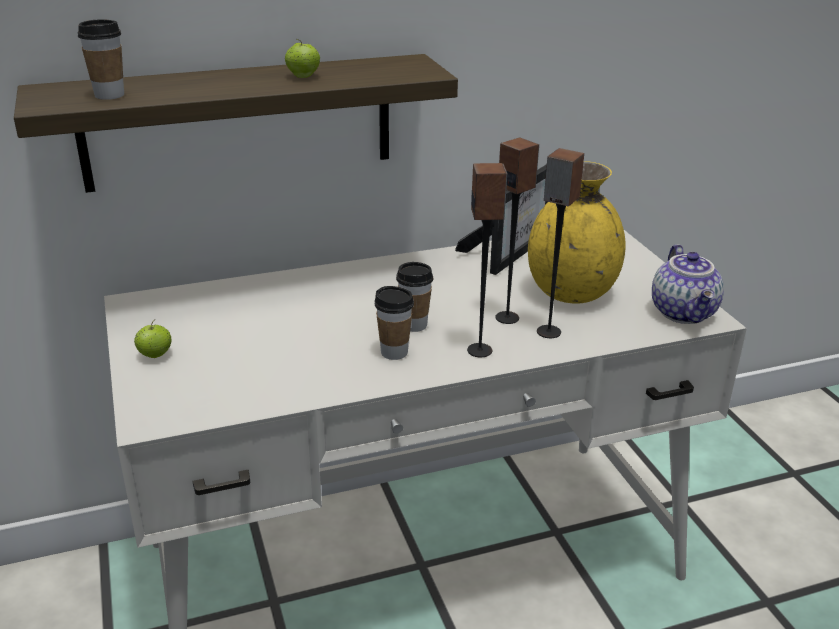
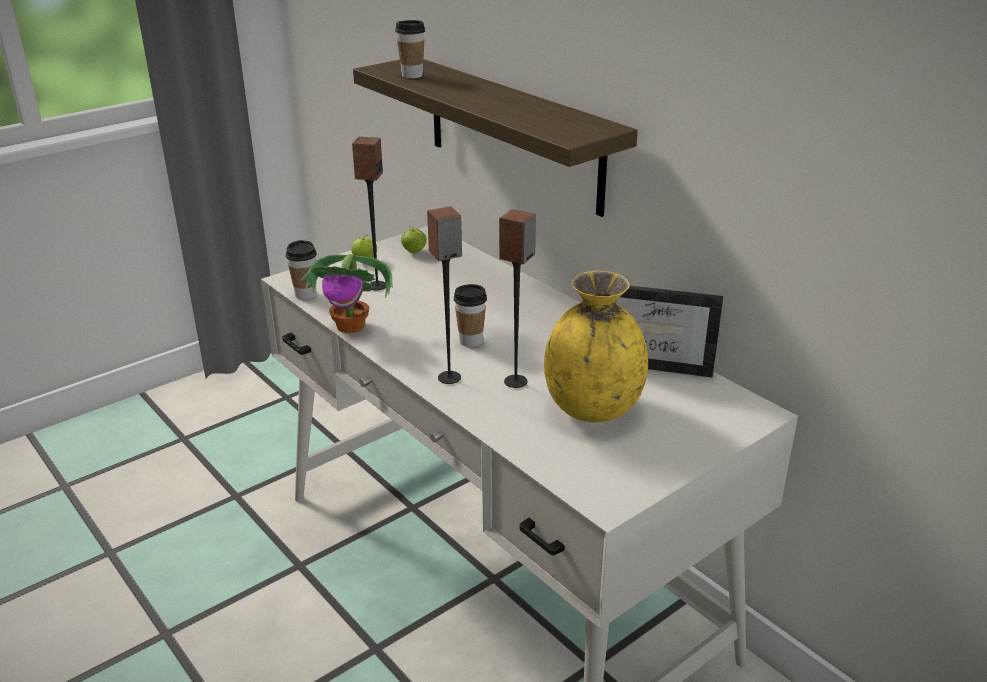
camera: 70 degrees right, 0 degrees up
(303, 76) = (511, 107): apple -> apple (414, 252)
(323, 391) = (352, 326): none -> potted plant
(394, 352) = (422, 341): cup -> cup (305, 294)
(548, 332) = (504, 406): speaker -> speaker (376, 286)
(685, 313) = (606, 484): teapot -> none

